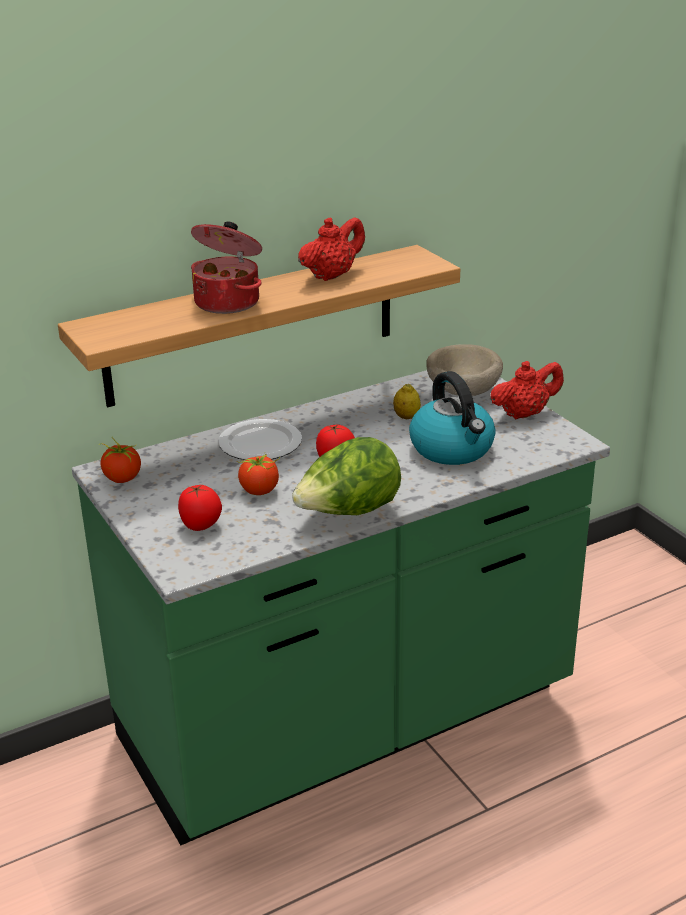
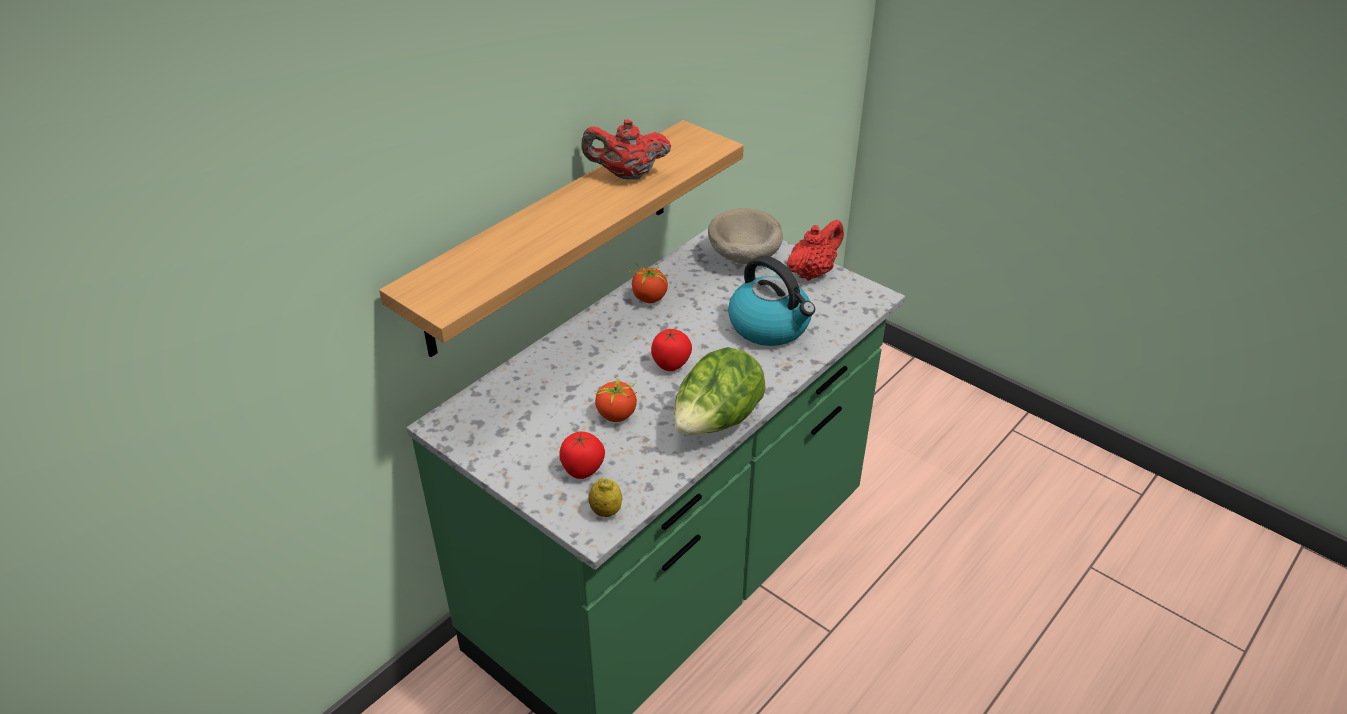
camera: 20 degrees left, 10 degrees up
(122, 478) = (469, 430): tomato -> tomato (649, 298)
(228, 302) = (545, 227): cooking pot -> none
(260, 444) = (586, 358): plate -> none
(332, 276) = (627, 175): red teapot -> red teapot turned 120 degrees counterclockwise
(406, 417) = (708, 297): lemon -> lemon (606, 511)

